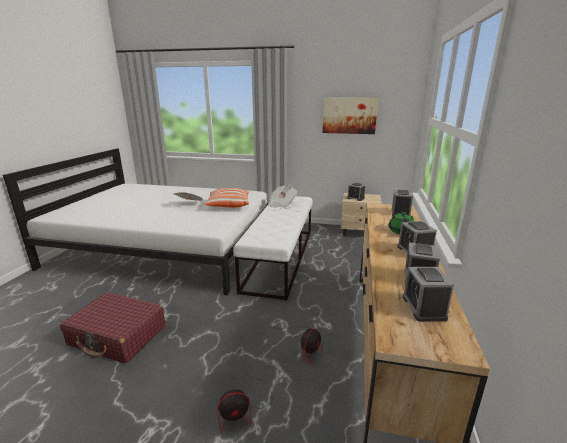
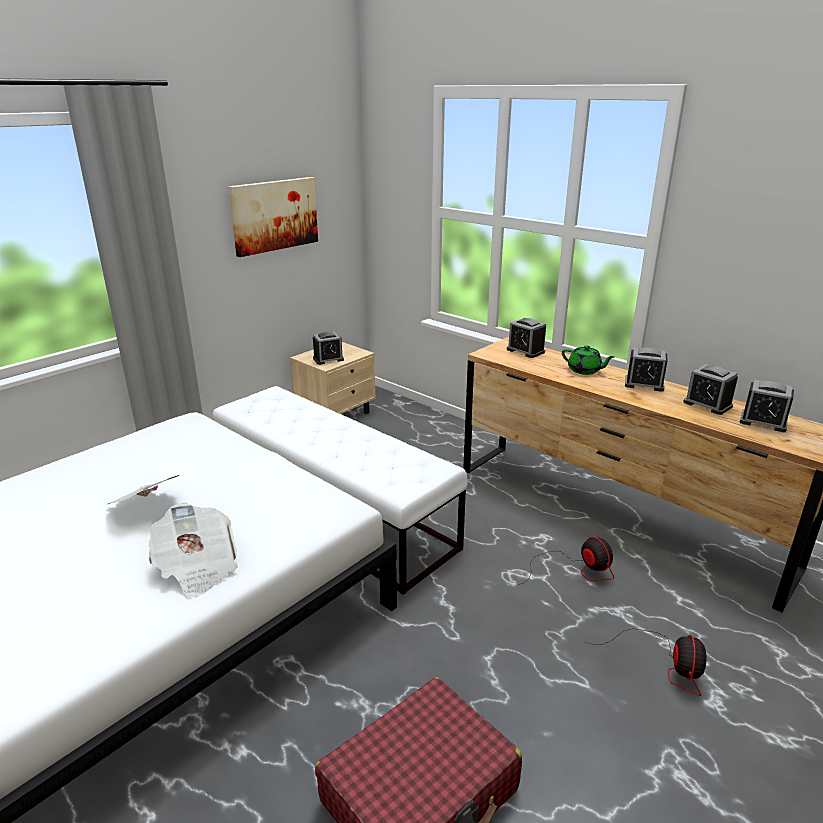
camera: 60 degrees left, 5 degrees up
(228, 205) = (223, 465): pillow -> none
(282, 204) = (276, 416): newspaper -> newspaper (197, 567)

